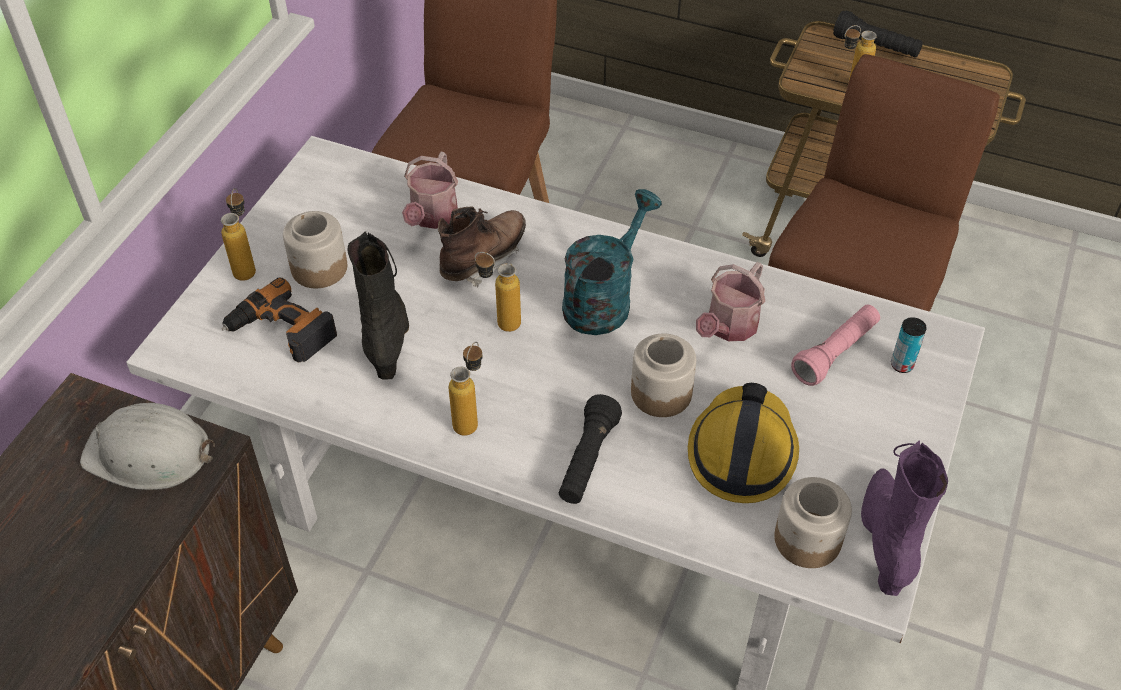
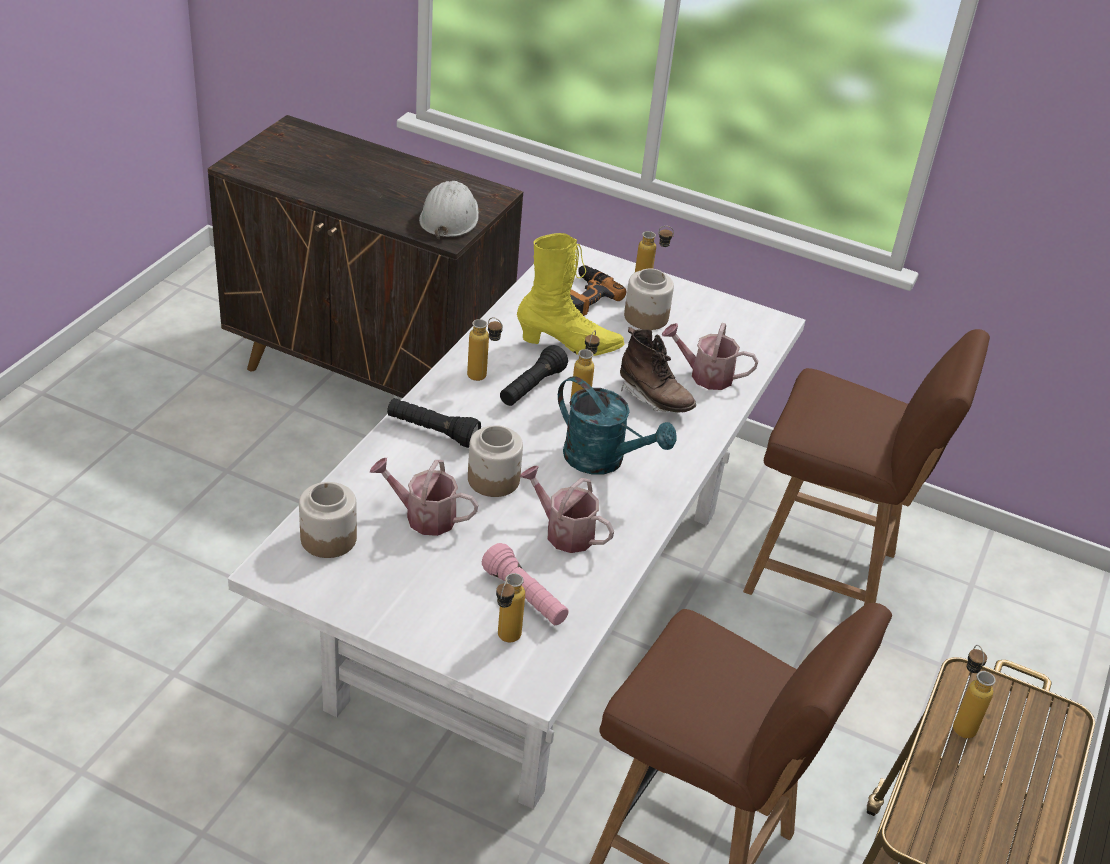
camera: 90 degrees right, 10 degrees down
(387, 338) = (569, 345): black boot -> yellow boot
(742, 452) = (424, 516): hard hat -> watering can
(875, 47) = (1051, 765): black flashlight -> black flashlight (531, 388)
(886, 541) = (314, 585): purple boot -> none
(901, 365) = (505, 641): can -> bottle

